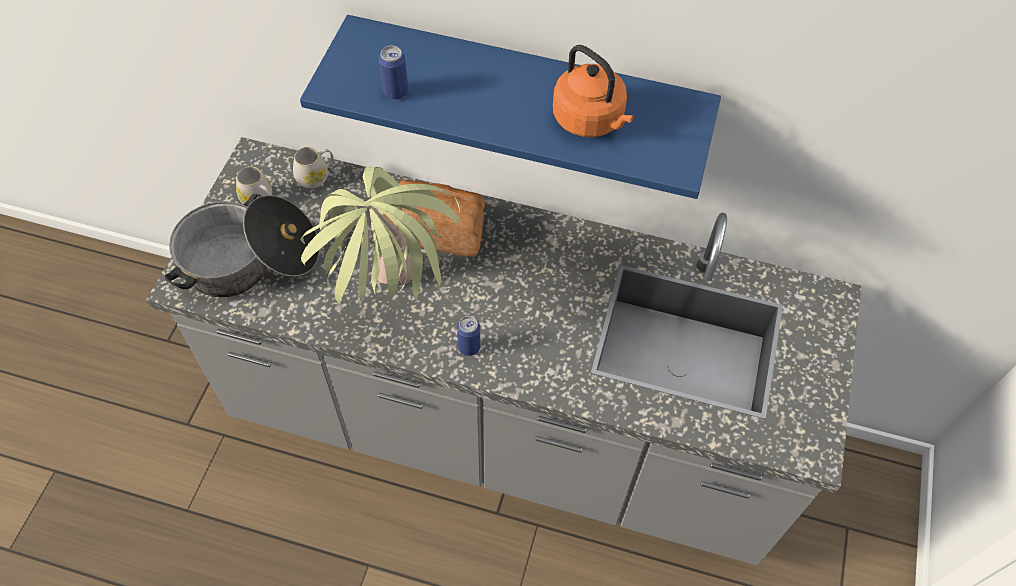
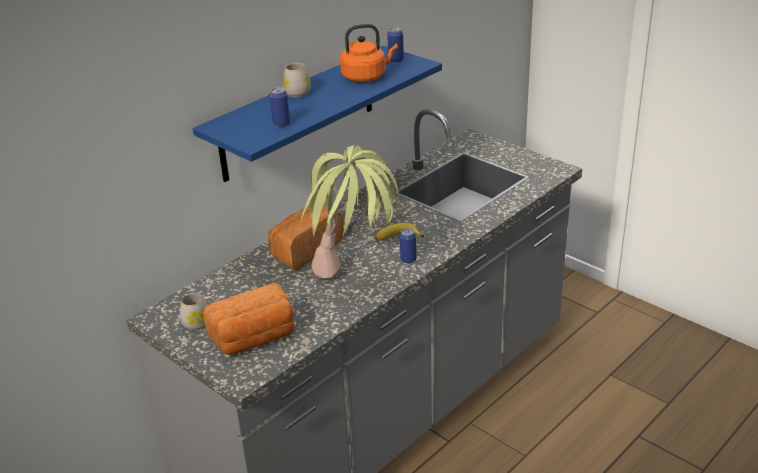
camera: 60 degrees left, 25 degrees down
(250, 262) = (254, 338): cooking pot -> bread
(316, 176) = (205, 291): white mug -> white mug (297, 91)
(511, 315) = (397, 238): none -> banana
(673, 131) = (396, 60): none -> can

